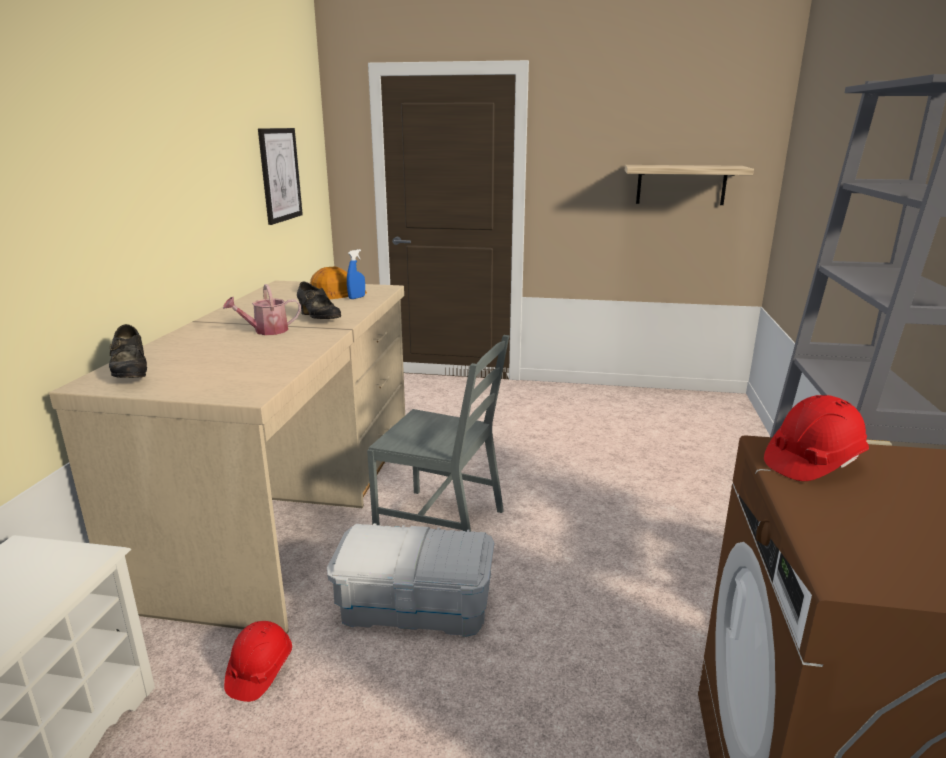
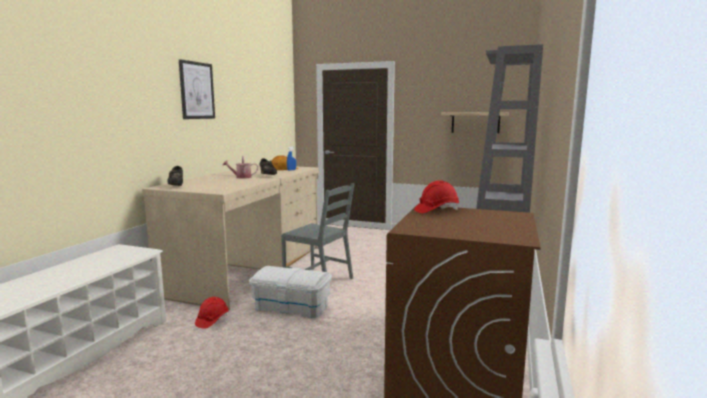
camera: 10 degrees right, 10 degrees down
(280, 175) = (266, 115): picture -> picture (197, 90)

